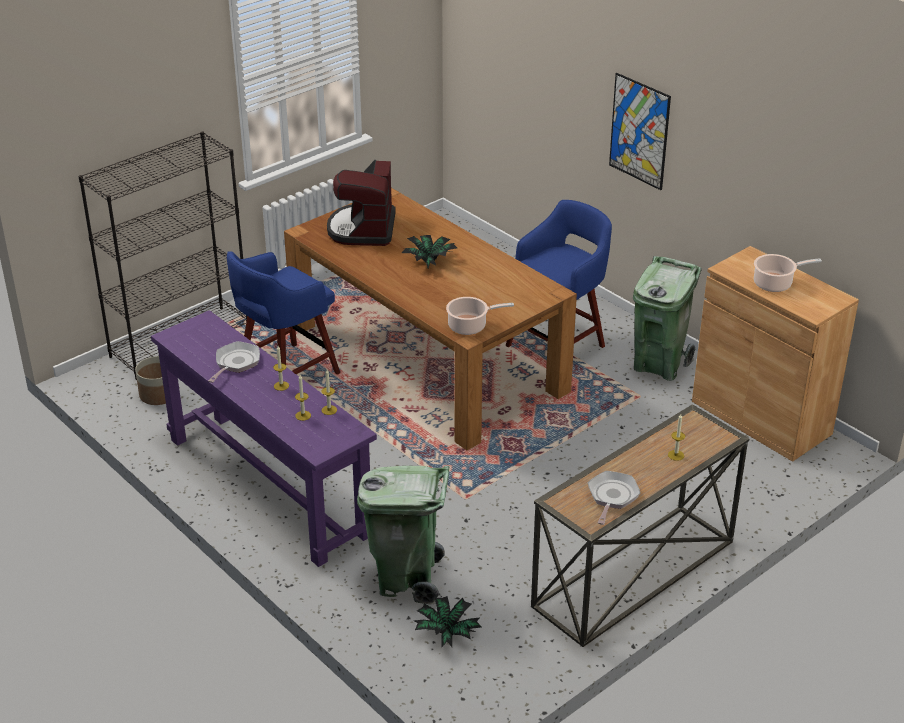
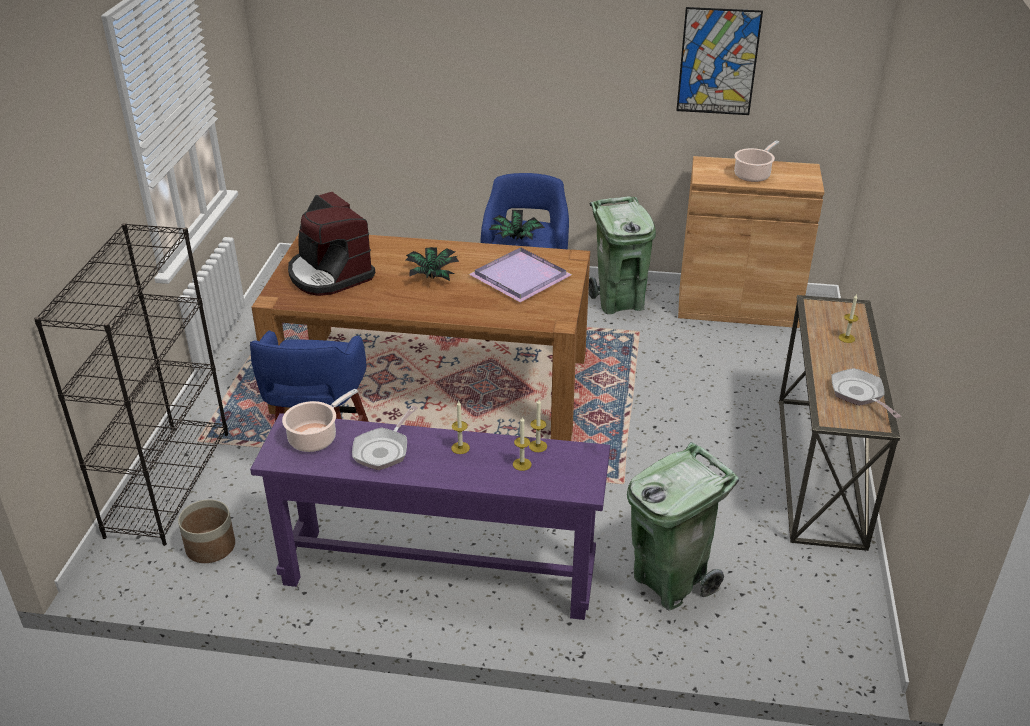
camera: 40 degrees left, 0 degrees up
(236, 363) = (383, 450): frying pan -> frying pan turned 135 degrees counterclockwise
(446, 633) = (763, 607): potted plant -> potted plant (516, 239)
(470, 326) = (547, 314): cooking pot -> cooking pot (315, 437)
(493, 291) = (522, 277): none -> purple tray
(639, 131) = (542, 88): picture -> picture (718, 62)

